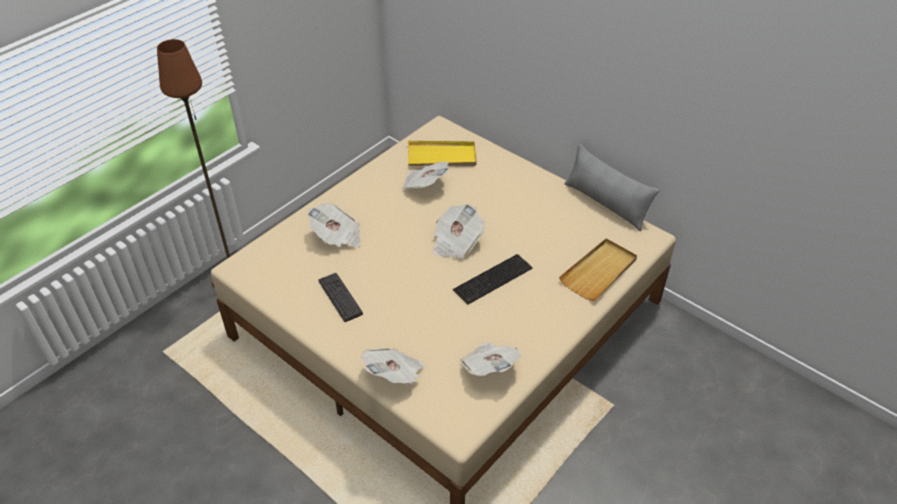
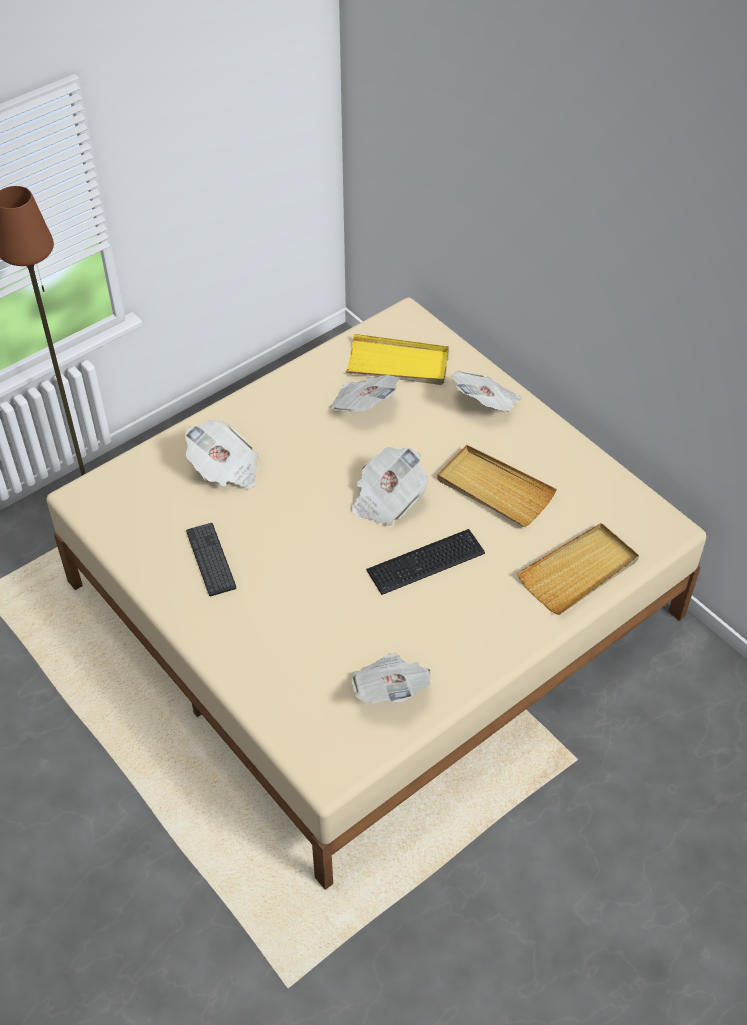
camera: 10 degrees right, 5 degrees up
(395, 374) = (261, 681): newspaper -> newspaper (486, 404)
(527, 226) = (494, 489): none -> beige tray
(606, 204) = (617, 468): grey pillow -> none

